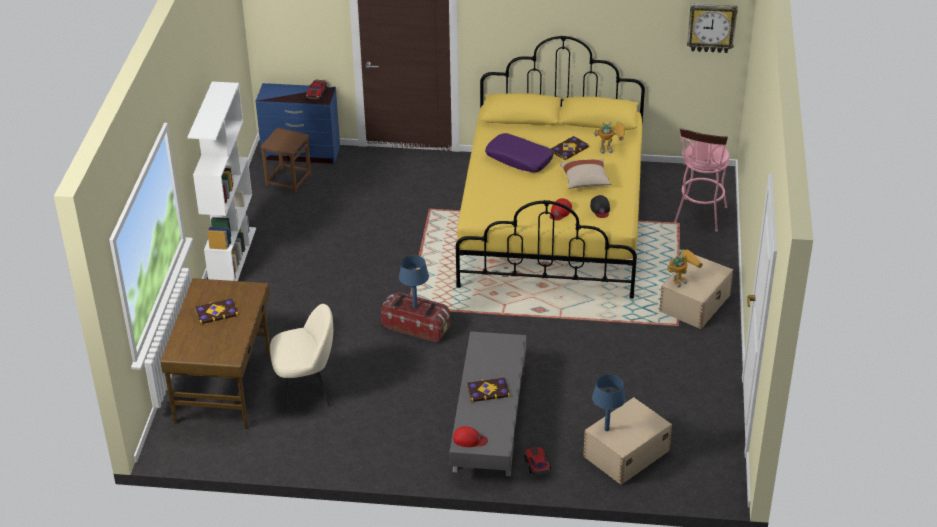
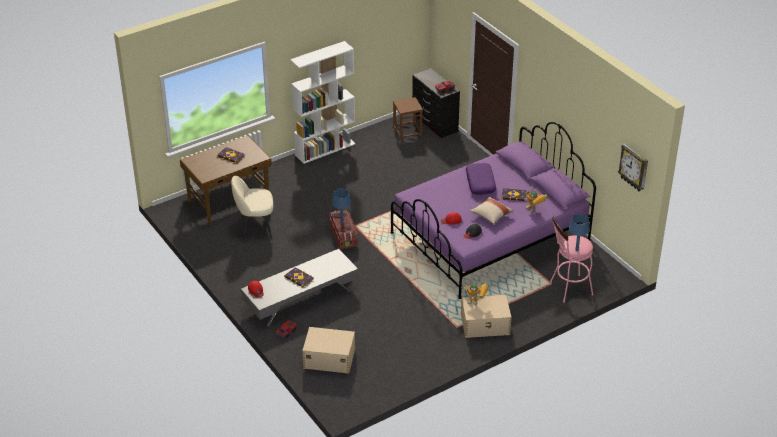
camera: 50 degrees right, 0 degrees up
(301, 153) = (434, 123): blue dresser -> black dresser
(306, 390) = (255, 227): beige chair -> beige chair turned 135 degrees clockwise
(553, 222) = (490, 237): yellow bed -> purple bed
(607, 429) = (318, 334): blue table lamp -> blue table lamp (577, 250)

